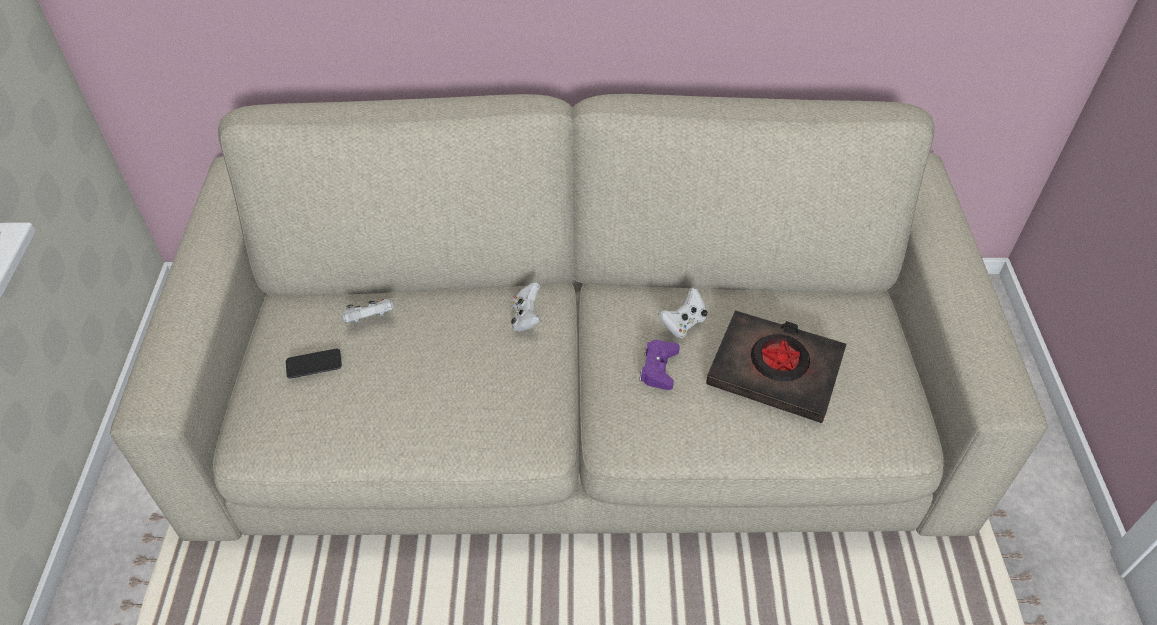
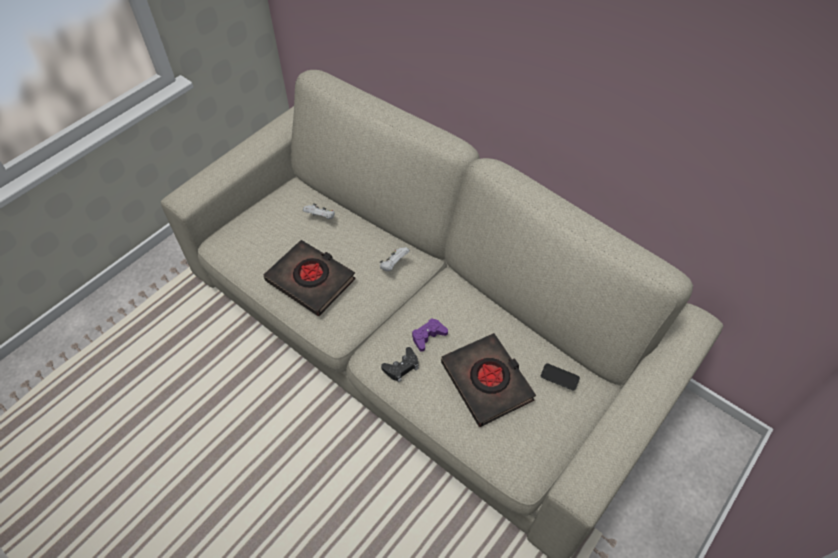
camera: 40 degrees right, 5 degrees up
(314, 364) = (275, 223): phone -> phone (559, 377)
(443, 401) = (311, 280): none -> black book
(666, 423) = (401, 367): none -> black game controller
(683, 324) = (467, 322): white game controller -> none

